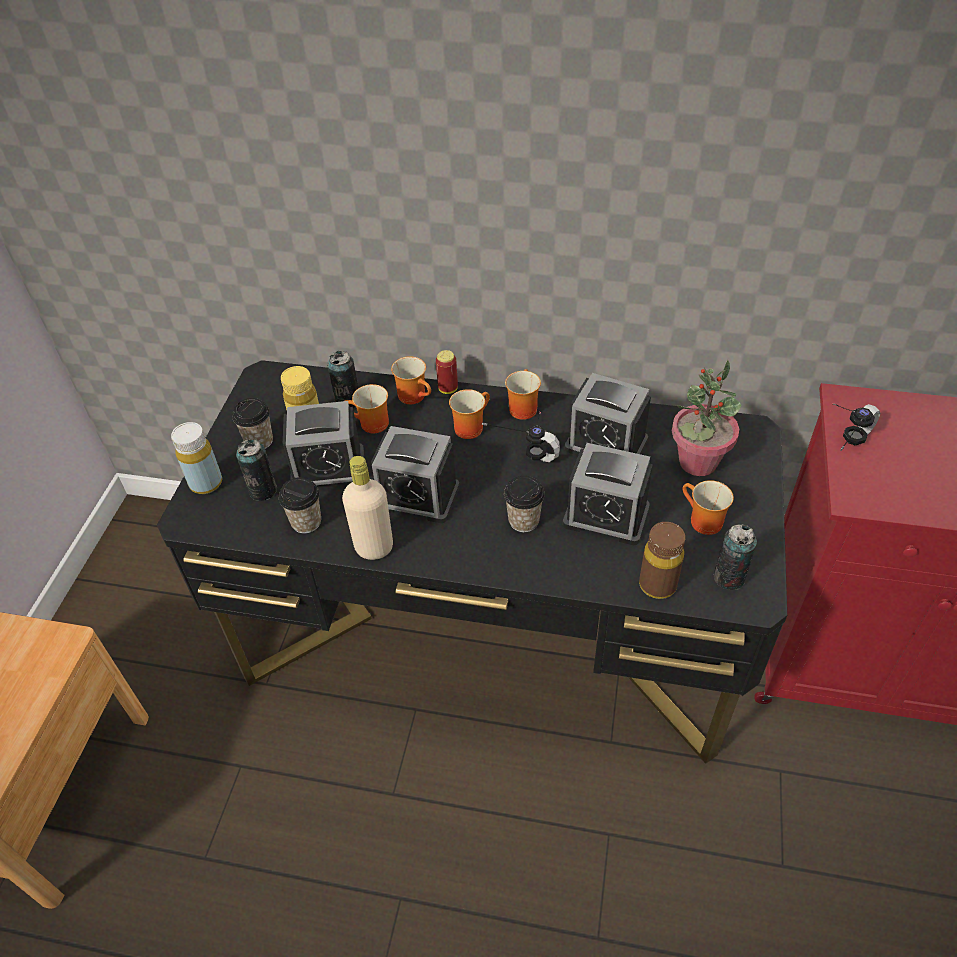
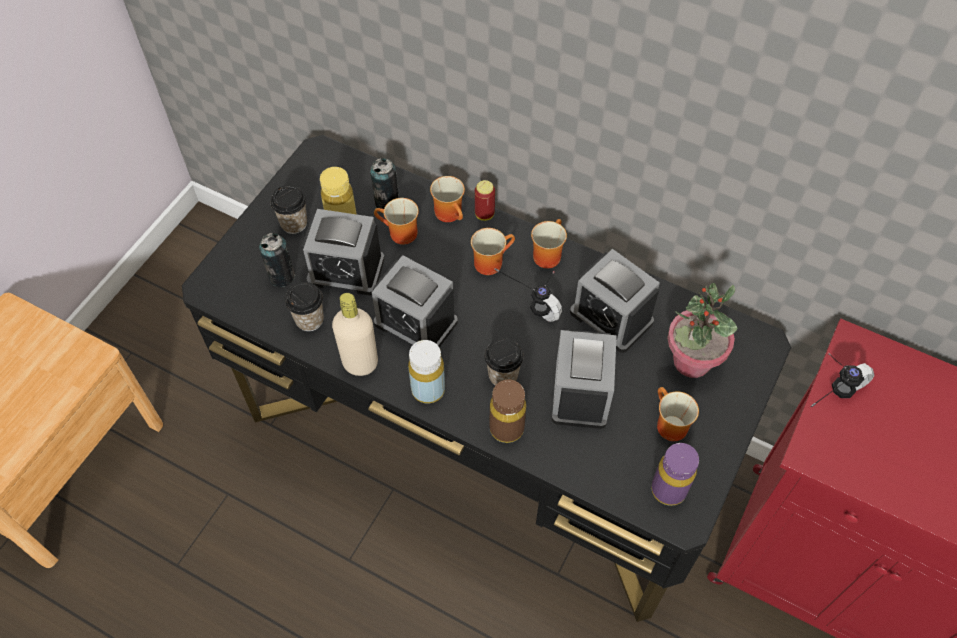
camera: 15 degrees right, 10 degrees up
(206, 483) = (235, 254): yellow bottle -> yellow bottle (428, 389)
(606, 516) = (580, 393): alarm clock -> alarm clock turned 60 degrees clockwise
(657, 585) = (599, 476): brown bottle -> brown bottle (506, 428)
(729, 578) = (668, 489): can -> purple bottle

